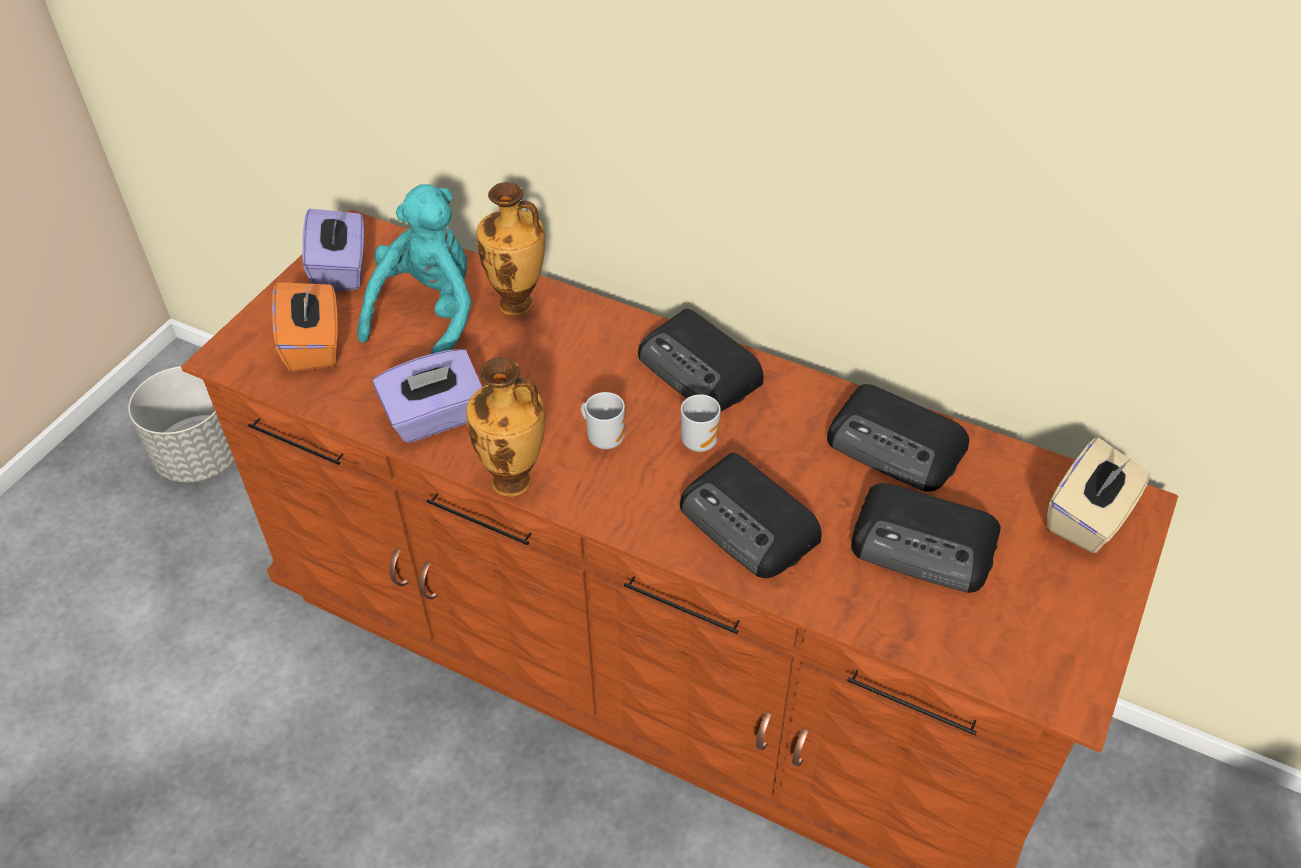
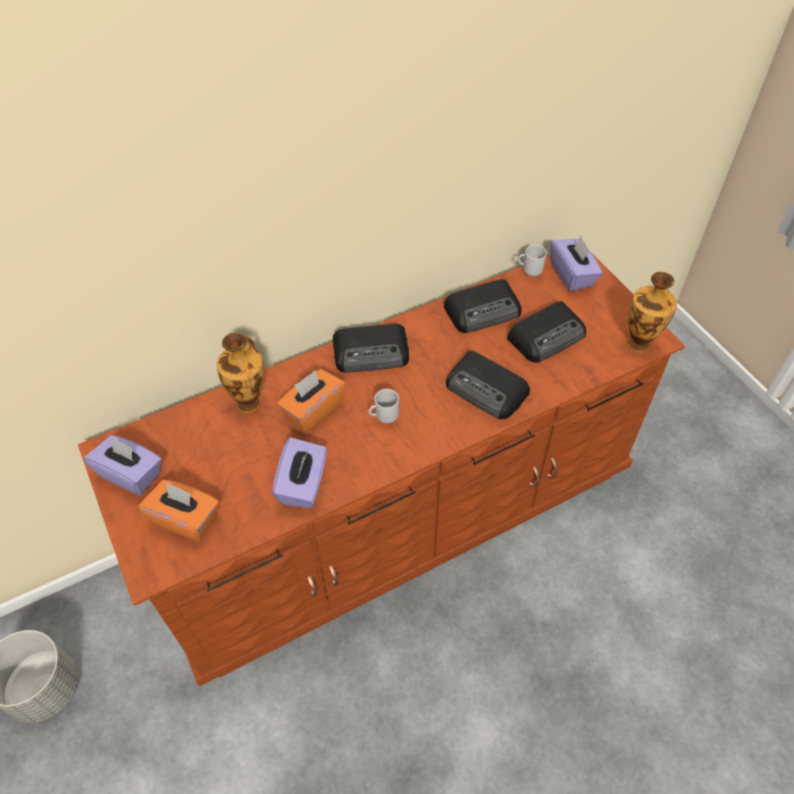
camera: 55 degrees left, 5 degrees up
(429, 314) = (217, 448): turquoise plush toy -> none
(514, 482) = (382, 471): vase -> vase (639, 343)
(556, 365) = (313, 410): none -> orange tissue box
(700, 441) = (419, 379): mug -> mug (530, 271)
(750, 524) = (487, 390): radio -> radio turned 45 degrees clockwise
(1089, 517) = (572, 275): beige tissue box -> purple tissue box

